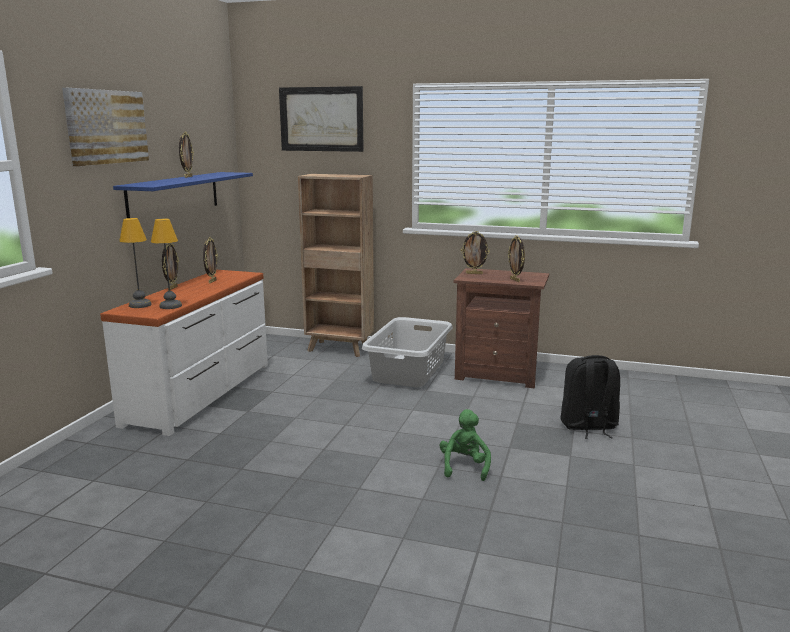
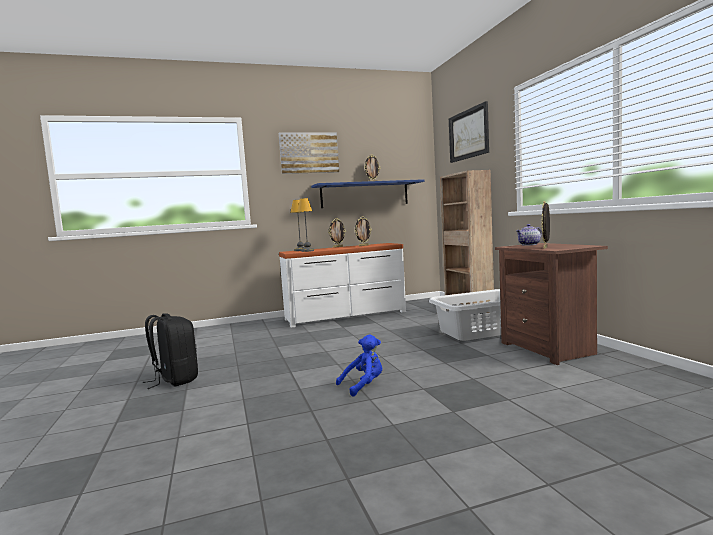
camera: 55 degrees right, 10 degrees down
(464, 467) = (364, 385): green plush toy -> blue plush toy
(474, 273) = (529, 244): picture frame -> teapot
(588, 427) = (530, 402): black backpack -> black backpack (175, 380)

